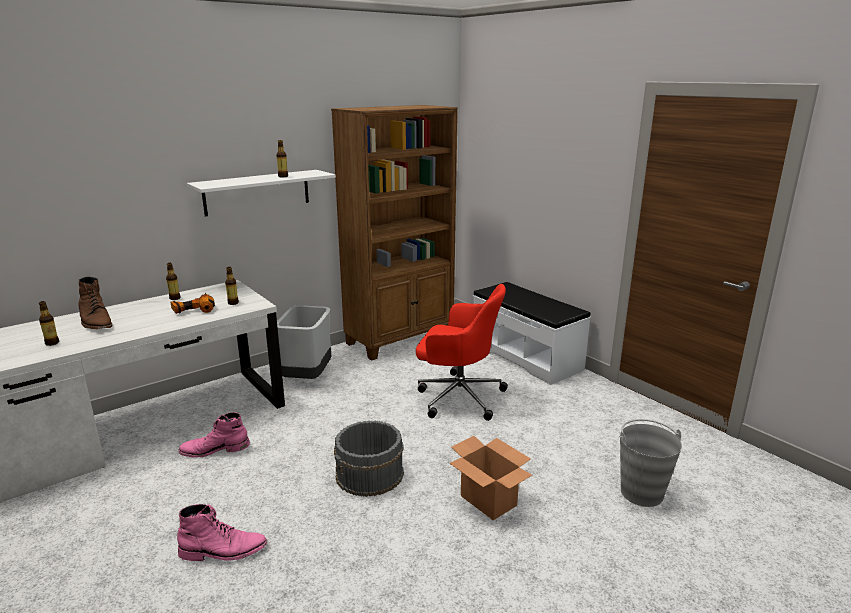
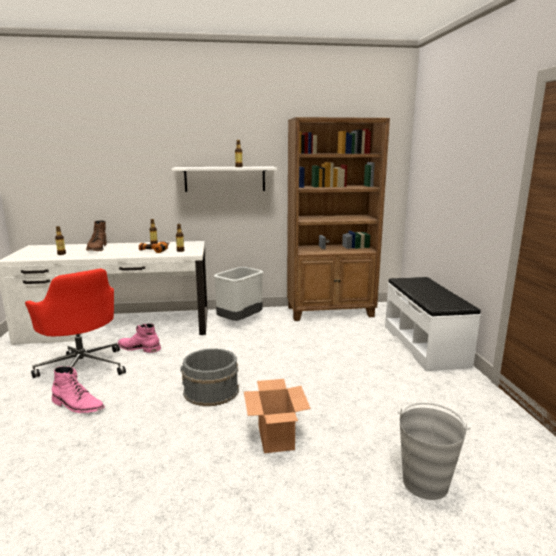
camera: 30 degrees right, 5 degrees down
(458, 396) = (334, 359): red office chair -> red office chair (83, 368)

